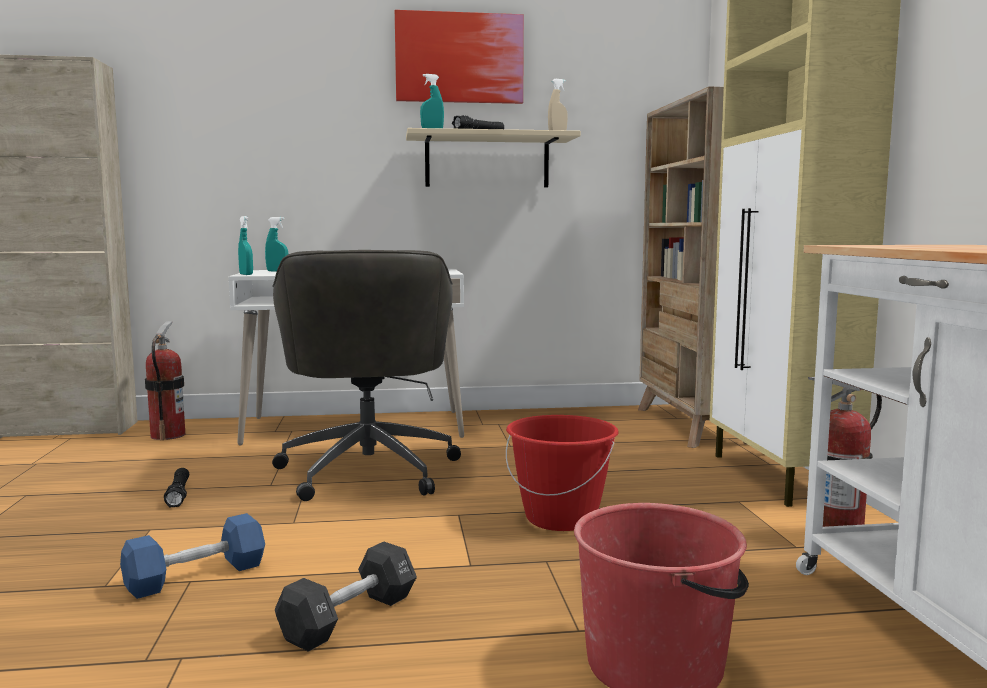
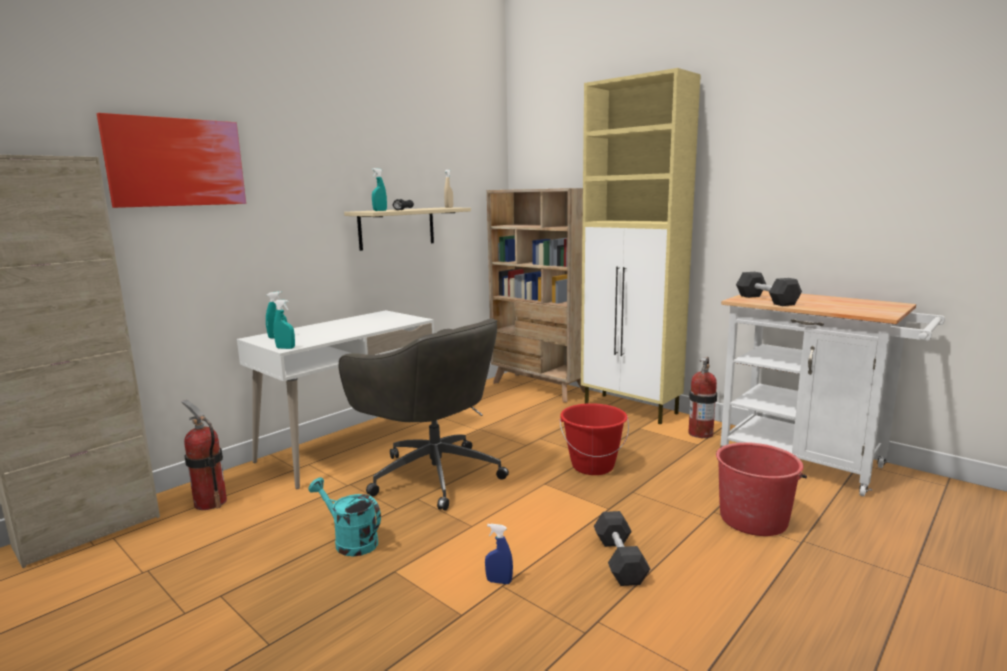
camera: 40 degrees left, 5 degrees up
(178, 494) = (350, 541): black flashlight -> turquoise watering can
(196, 576) = (499, 581): blue dumbbell -> blue spray bottle
(459, 58) = (375, 150): picture -> picture (176, 162)
(898, 245) = (766, 300): none -> black dumbbell

